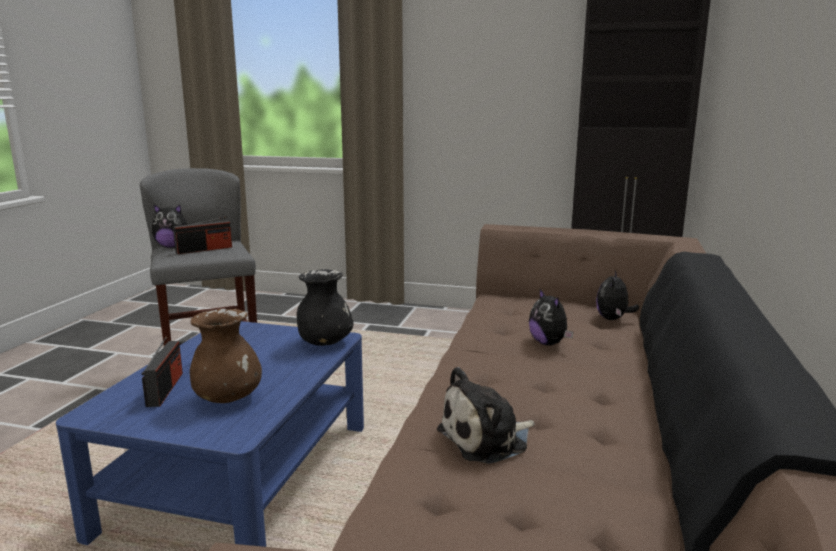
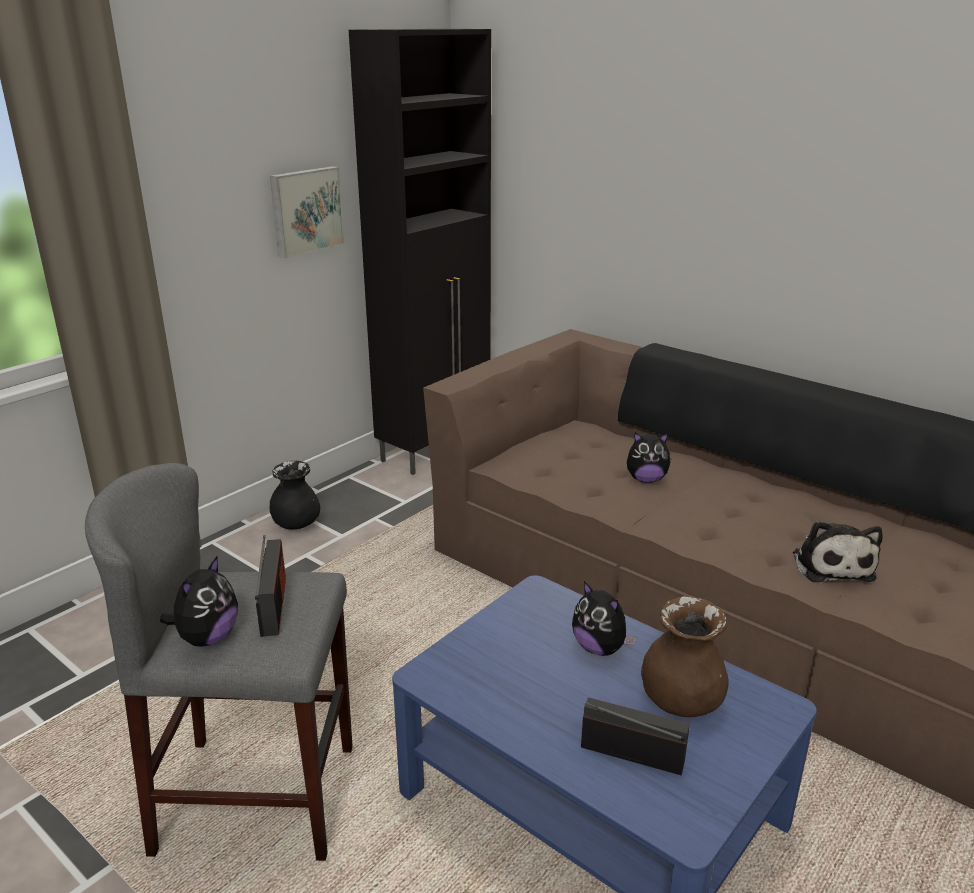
camera: 65 degrees left, 10 degrees up
(325, 342) = (547, 605): black vase -> black vase (296, 524)
(532, 106) = (305, 210): none -> picture
(613, 319) = (592, 434): plush toy -> plush toy (600, 648)

